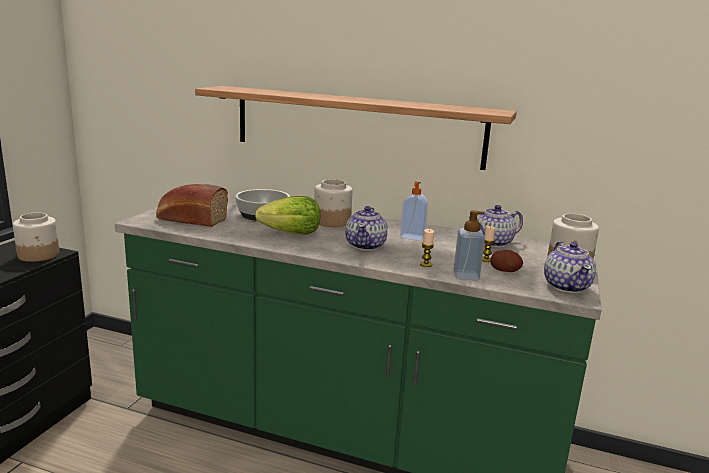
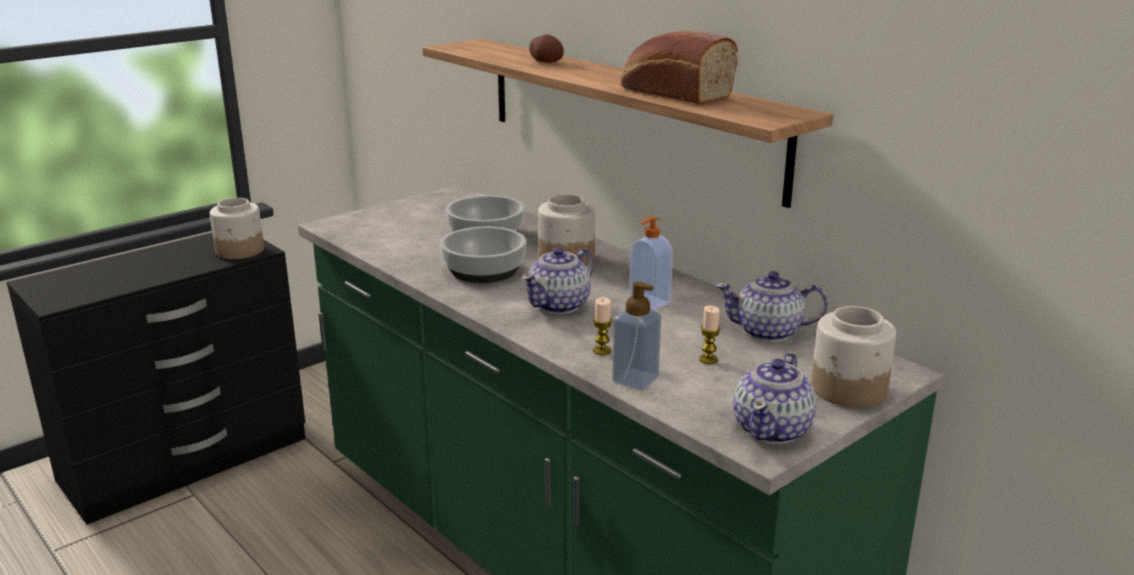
camera: 30 degrees right, 5 degrees up
(190, 219) = (387, 230): bread -> bread (672, 92)
(291, 234) = (484, 271): lettuce -> bowl
(505, 270) = (711, 383): potato -> potato (547, 62)

